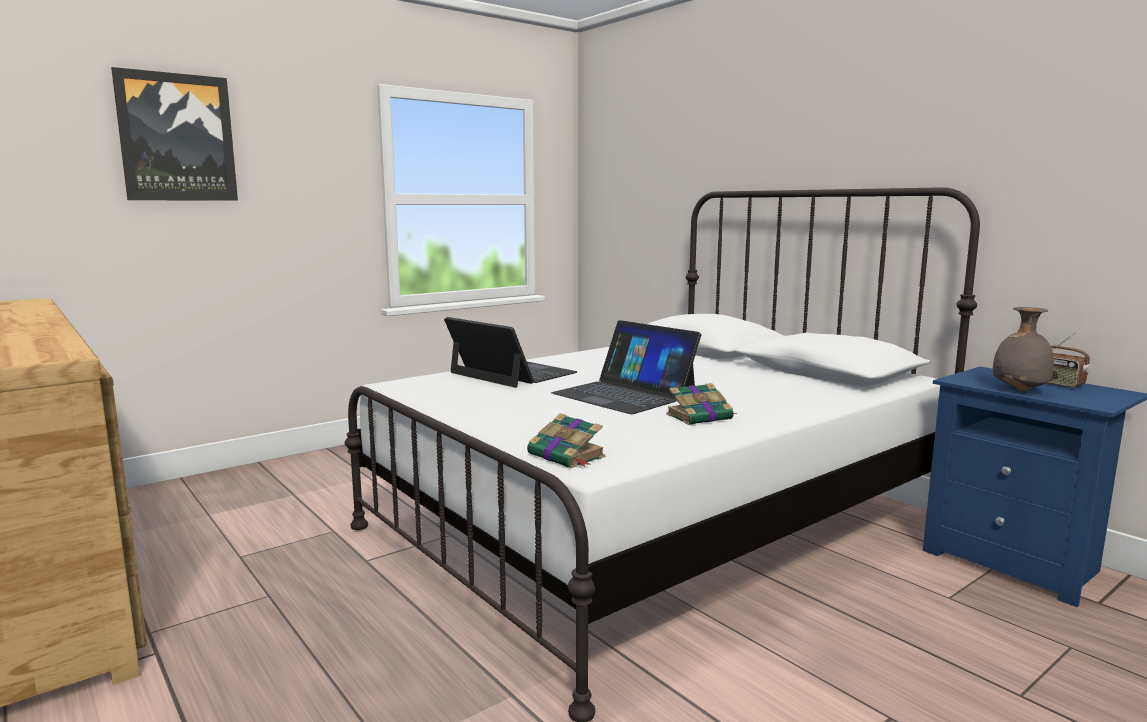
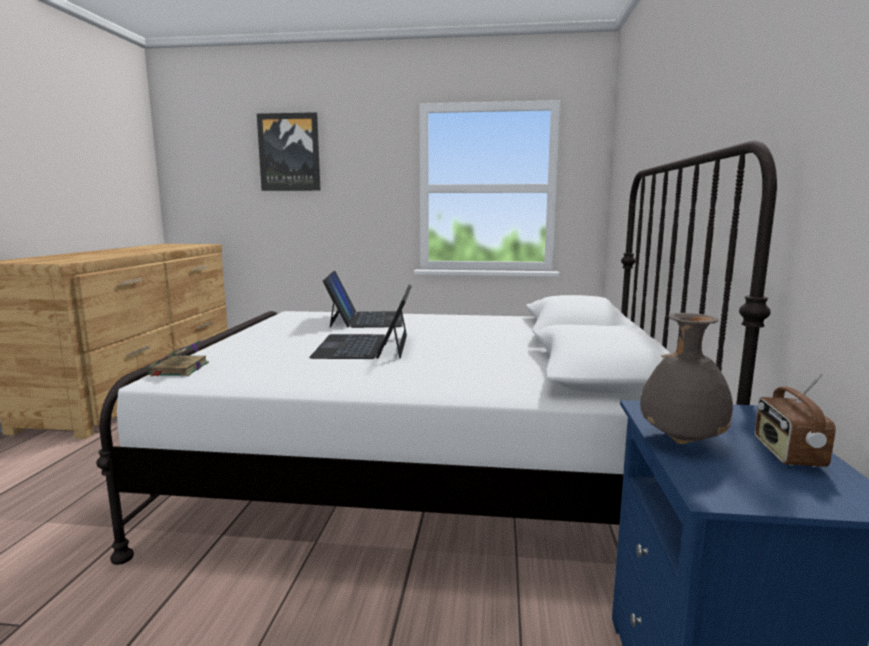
camera: 45 degrees right, 0 degrees up
(701, 416) = (339, 372): book -> none

